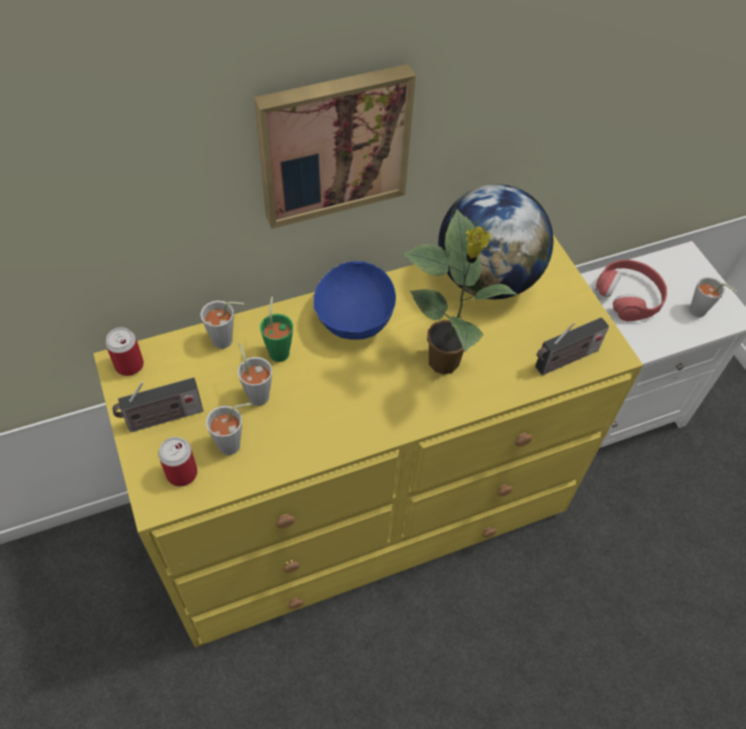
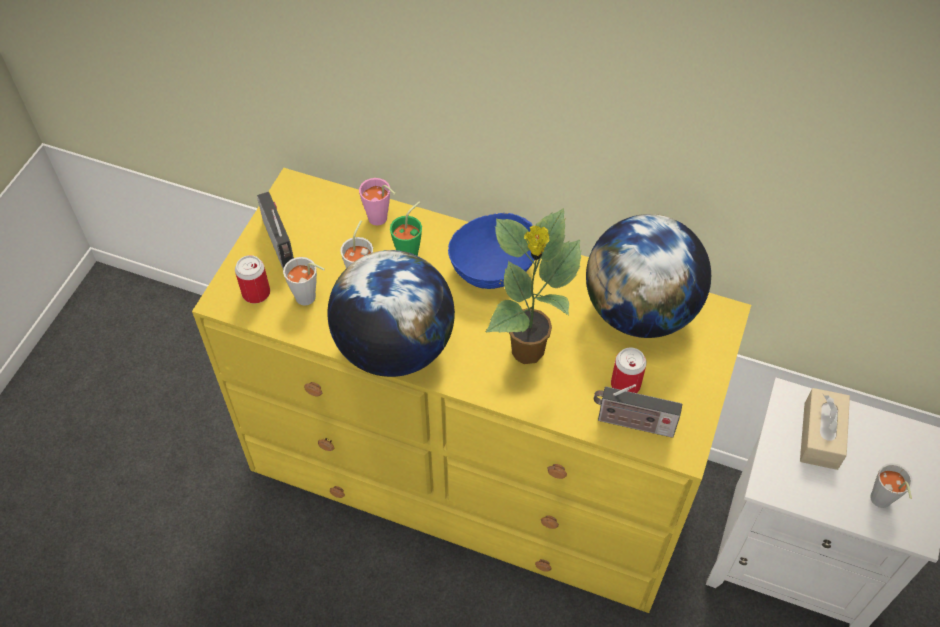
camera: 45 degrees right, 0 degrees up
(129, 365) = (297, 192): can -> can (625, 384)
(162, 418) = (281, 245): radio -> radio turned 135 degrees counterclockwise
(227, 341) = (380, 220): grey cup -> pink cup
(333, 144) = (519, 97): picture -> none
(346, 432) = (394, 348): none -> globe
(629, 296) = (820, 435): red headphones -> beige tissue box

